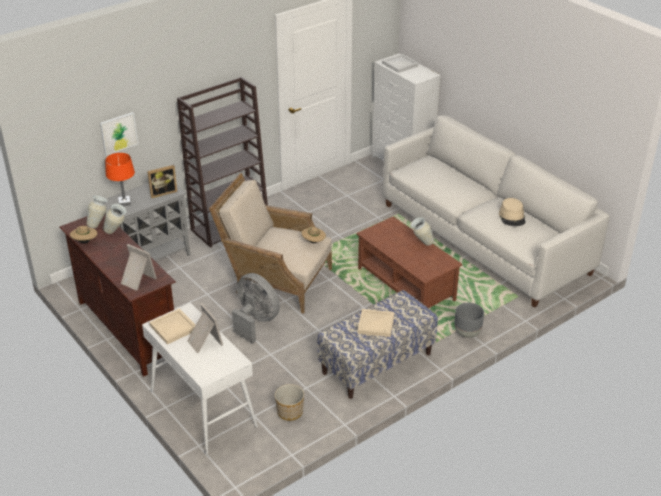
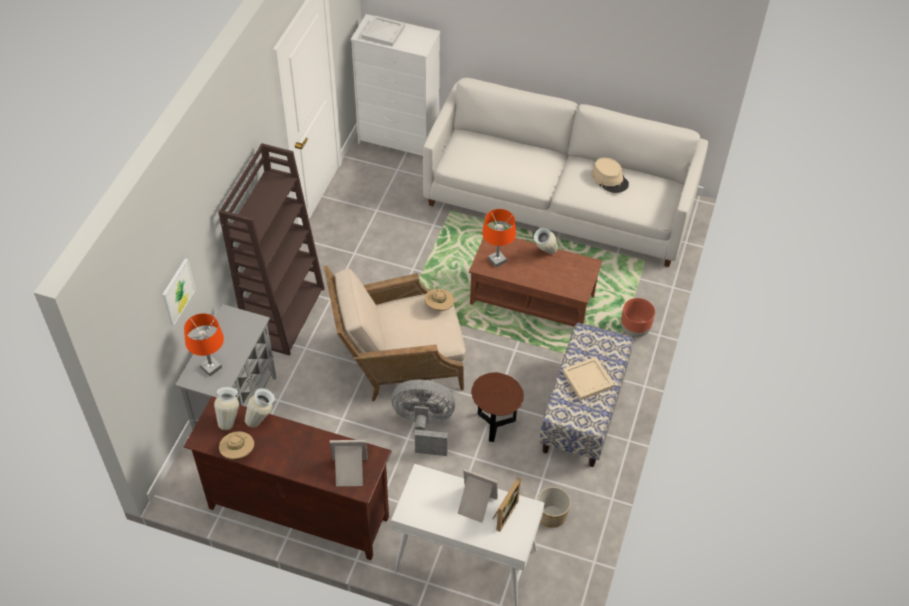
camera: 35 degrees left, 15 degrees up
(163, 192) = (242, 330): picture frame -> picture frame (503, 513)
(173, 328) = (429, 506): beige tray -> none
(304, 342) = (495, 425): none -> brown side table
(382, 234) = (497, 260): none -> orange table lamp
(467, 333) = (634, 329): grey planter -> brown planter

